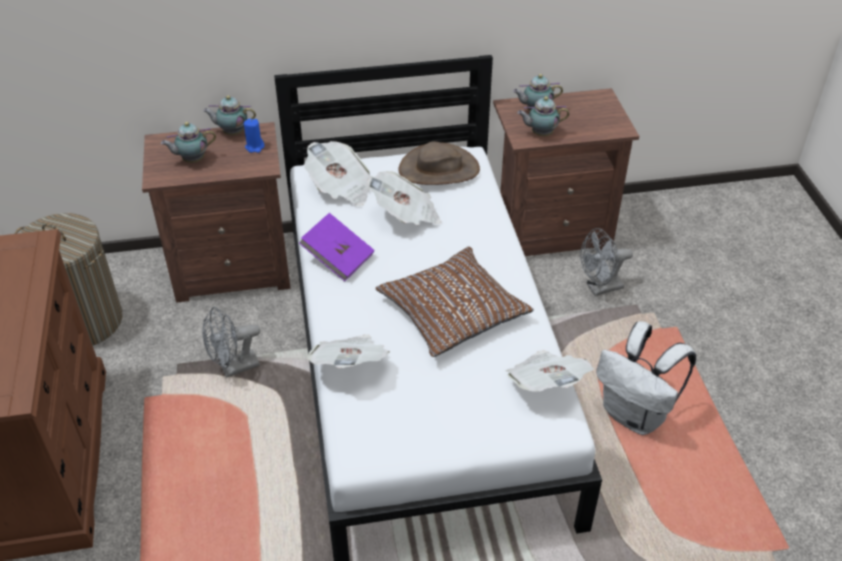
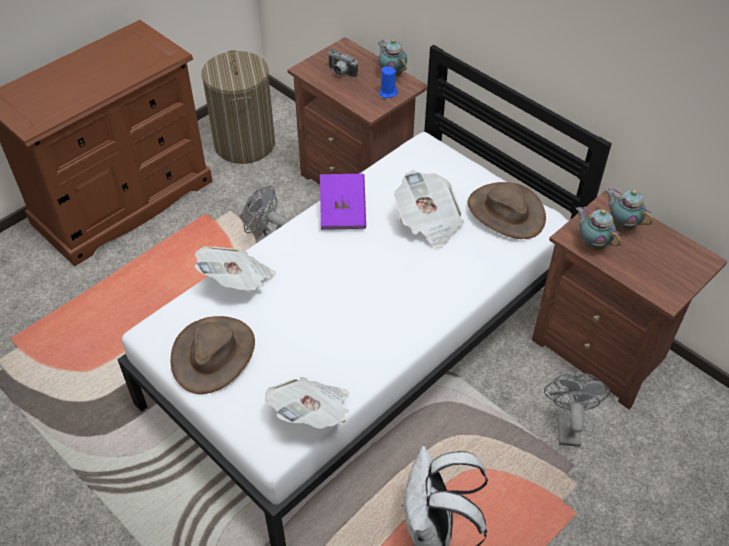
camera: 55 degrees right, 5 degrees up
(192, 160) = (340, 73): teapot -> camera
(341, 188) = (424, 170): newspaper -> none
(425, 421) = (213, 354): none -> brown hat
(452, 311) = (346, 310): brown pillow -> none
(599, 288) = (567, 425): grey fan -> grey fan turned 60 degrees clockwise

